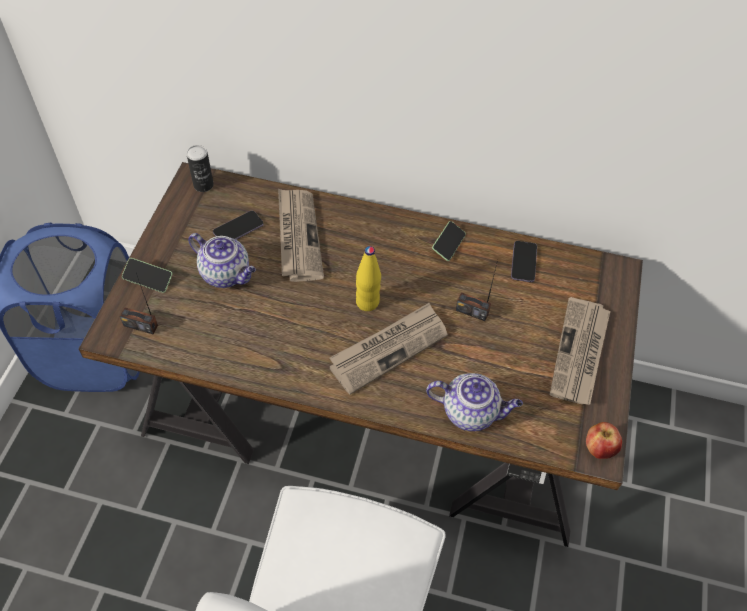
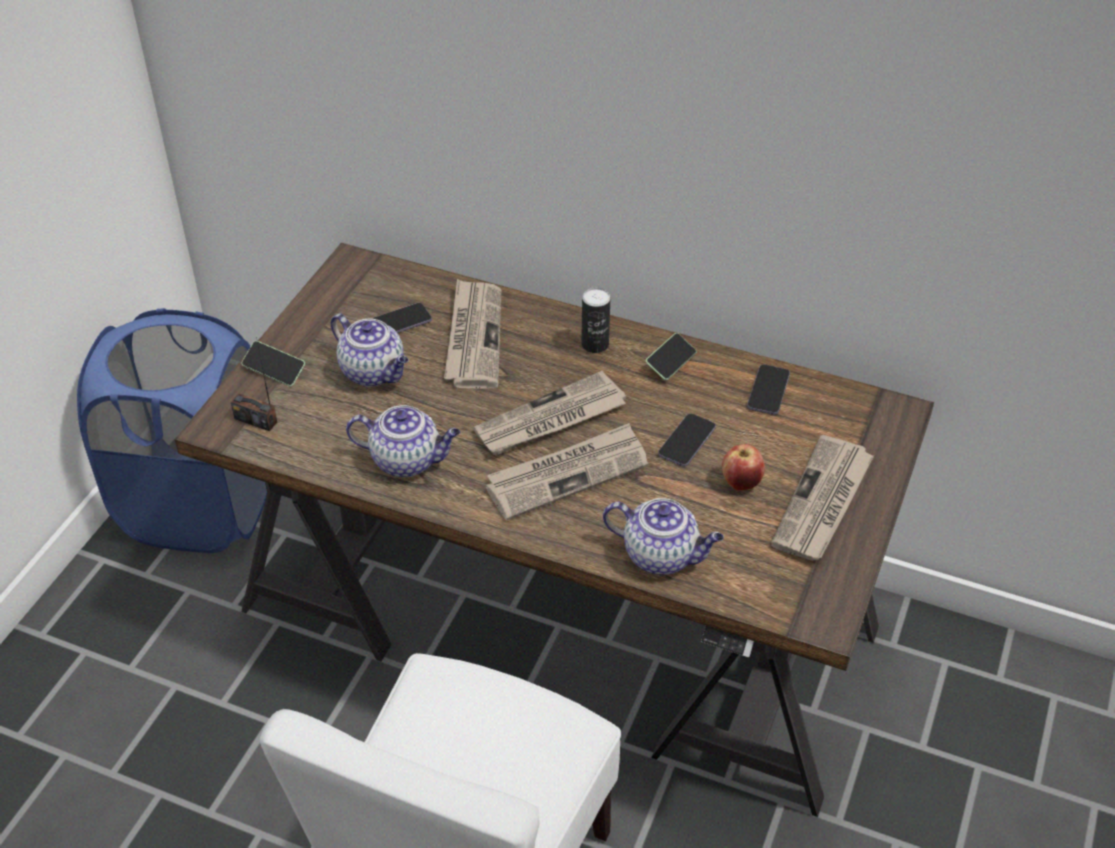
camera: 10 degrees right, 10 degrees down
(203, 185) = (363, 270): can -> can (595, 344)
(265, 349) = (407, 460): none -> teapot
(367, 302) = (550, 419): yellow bottle -> newspaper
(472, 311) = (686, 441): radio -> phone
(599, 449) = (826, 614): apple -> apple (741, 482)

